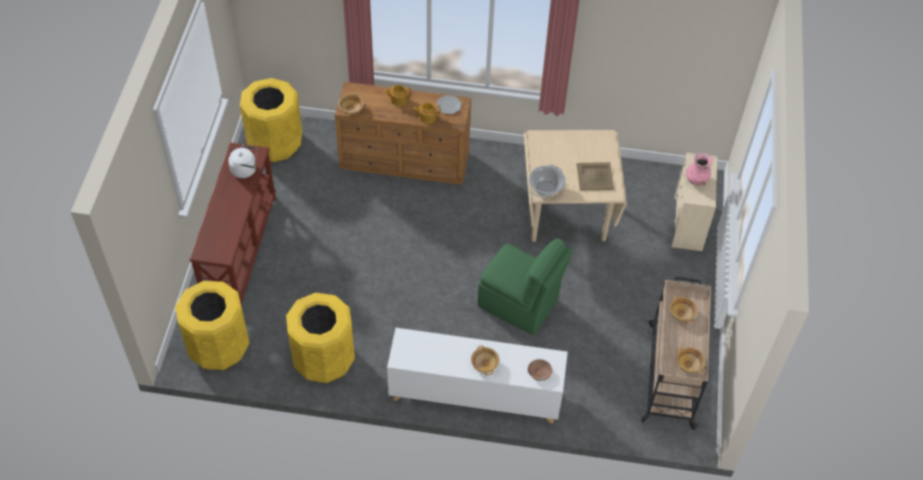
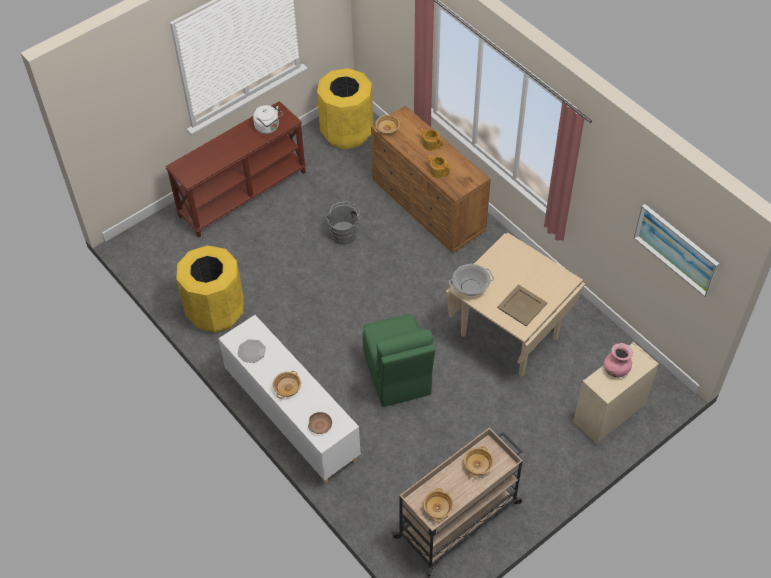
camera: 45 degrees right, 0 degrees up
(218, 347) = (158, 252): yellow trash can -> none
(361, 225) = (344, 233): none -> grey bucket
(448, 105) = (465, 173): plate -> plate (251, 351)
(692, 55) = (676, 249): none -> picture

